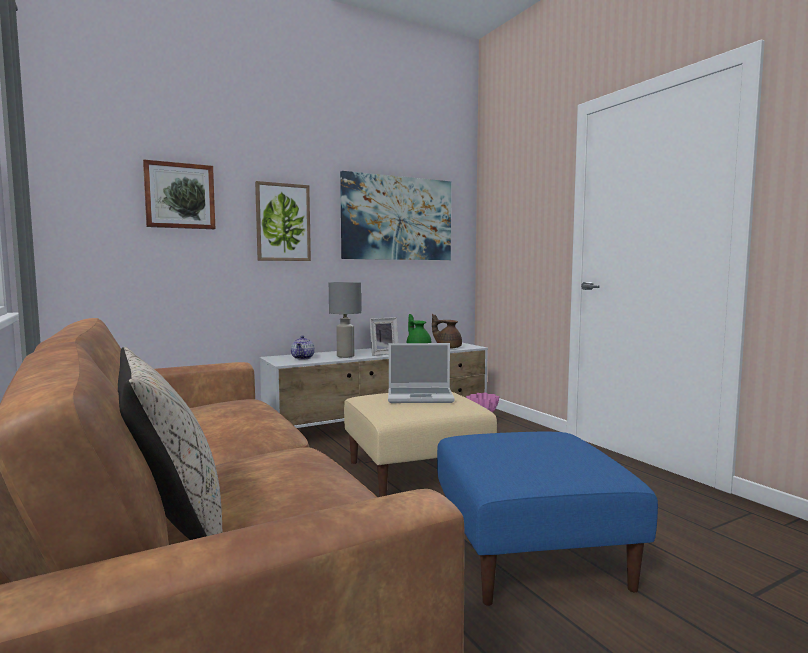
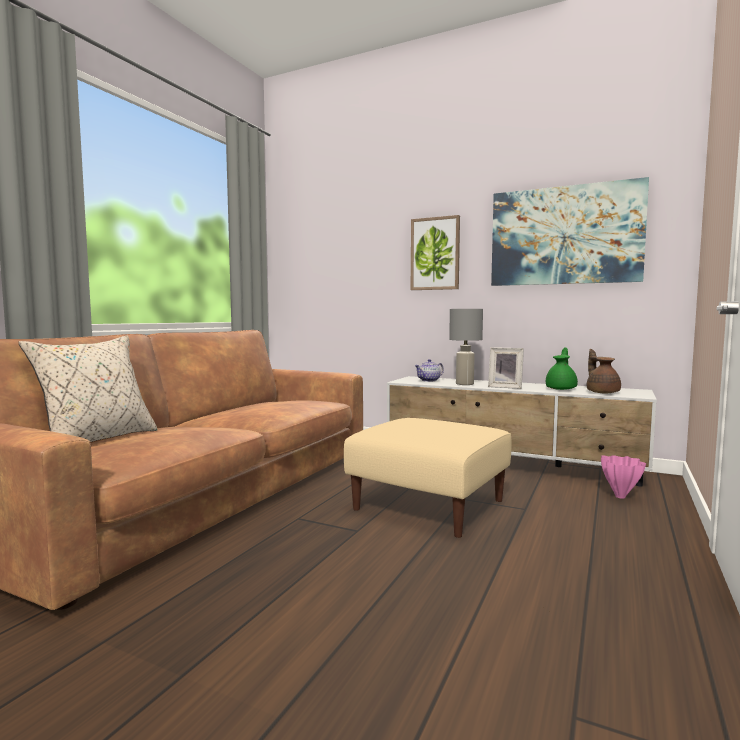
camera: 55 degrees right, 0 degrees up
(180, 196) = (357, 241): picture -> none
(421, 397) = (445, 427): laptop -> none
(532, 553) = (335, 593): blue ottoman -> none

